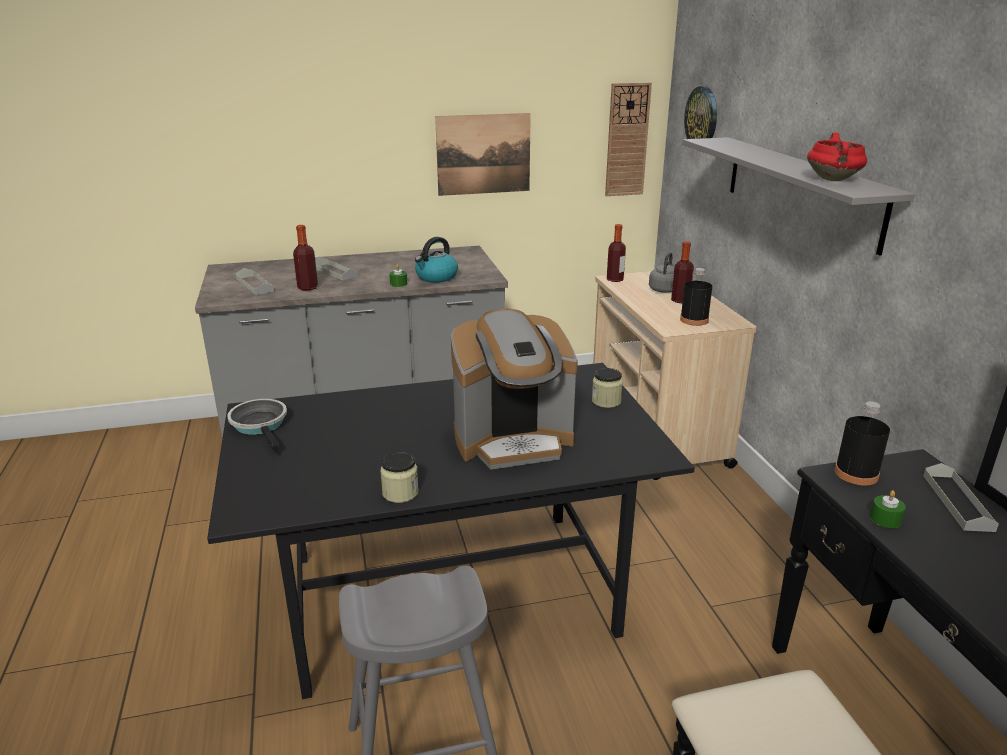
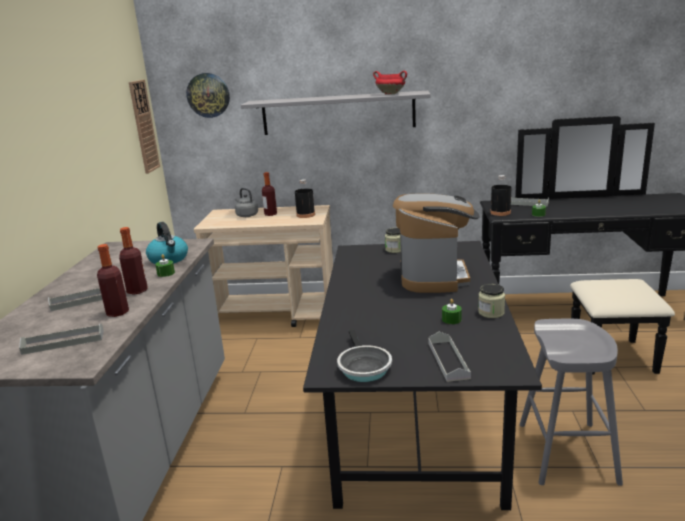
camera: 70 degrees left, 5 degrees down
(261, 425) = (363, 367): frying pan -> frying pan turned 90 degrees counterclockwise
(270, 472) = (448, 360): none -> grey tray
(376, 465) = (451, 319): none -> green candle
(483, 154) = (87, 156): picture -> none
(615, 279) = (209, 224): bottle -> bottle (137, 291)

